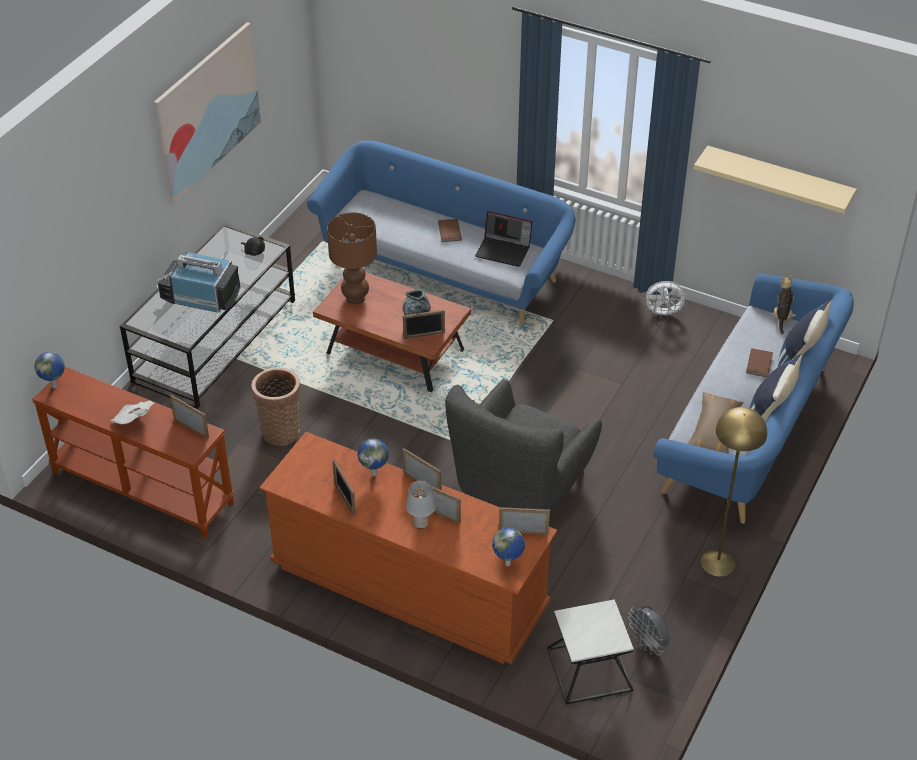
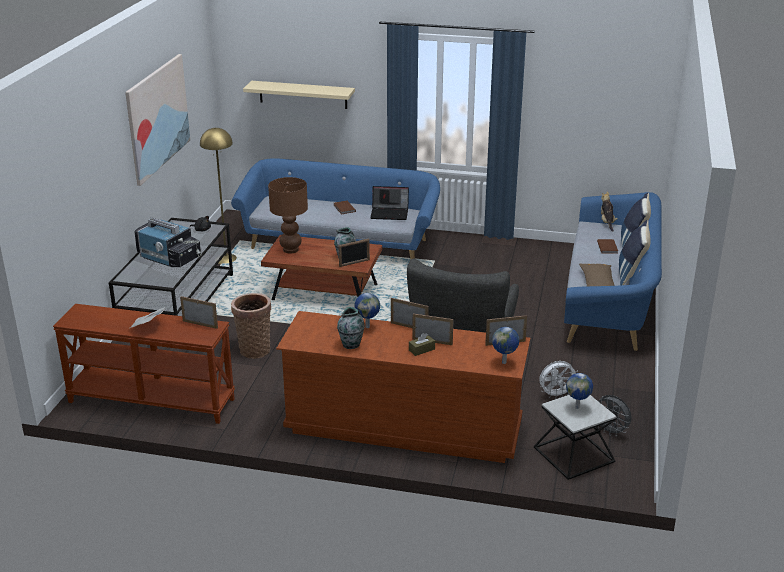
camera: 15 degrees left, 15 degrees down
(55, 386) = (70, 315): globe -> globe (577, 407)
(200, 297) = (169, 258): television -> television turned 150 degrees counterclockwise
(344, 499) = (351, 344): picture frame -> vase
(421, 524) = (421, 349): grey table lamp -> brown tissue box
(663, 314) = (512, 247): white fan -> white fan (556, 395)
(718, 563) = (632, 375): yellow floor lamp -> yellow floor lamp (226, 259)
(778, 179) = (589, 119): beige shelf -> beige shelf (303, 94)

